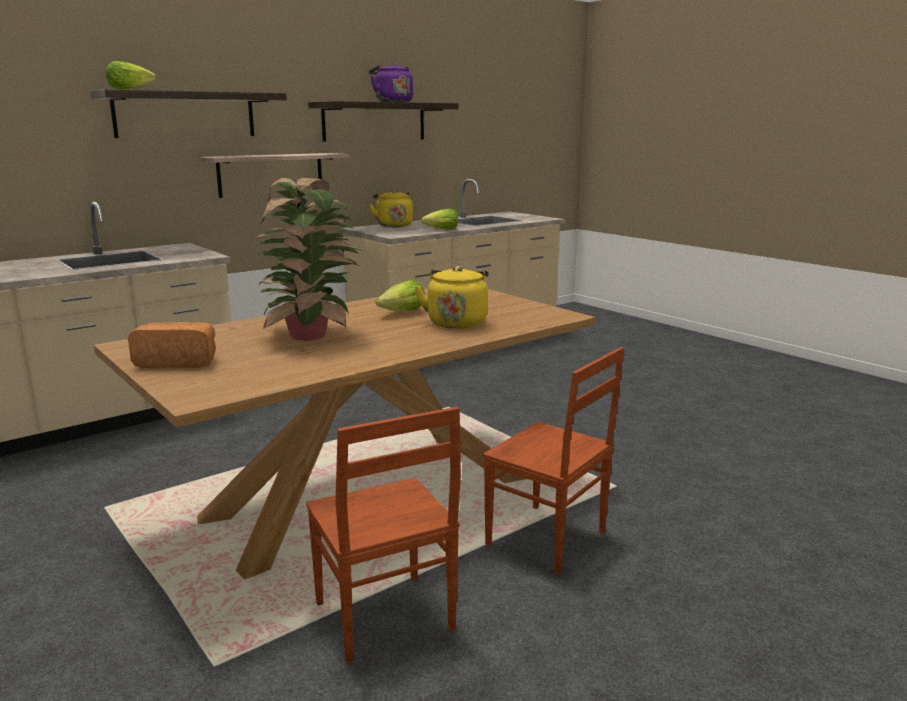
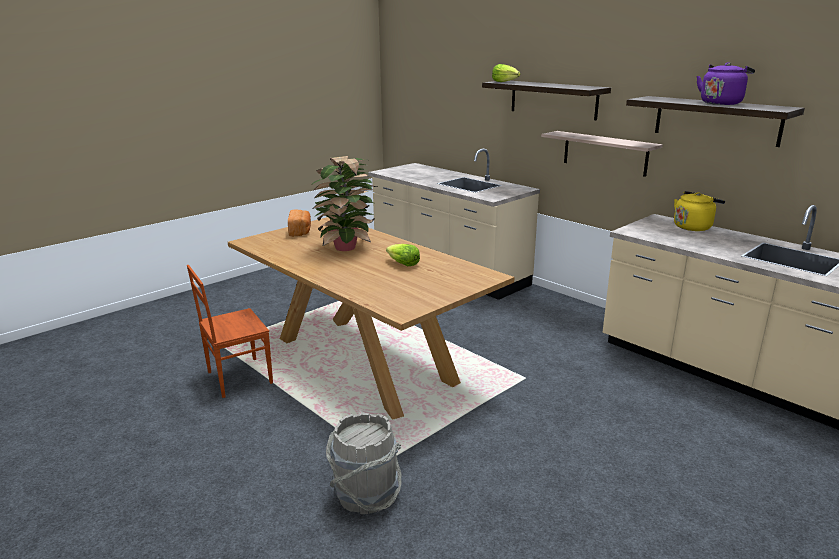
camera: 85 degrees right, 5 degrees up
(441, 230) = (686, 244): lettuce -> none
(457, 322) = (378, 279): yellow kettle -> none
(547, 540) = (304, 427): brown chair -> none
(673, 497) = (365, 495): none -> grey bucket

